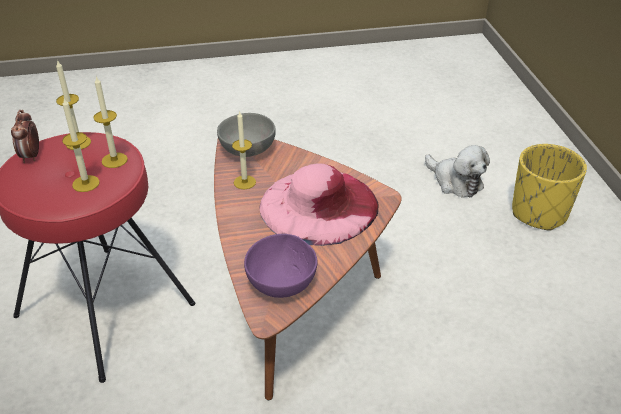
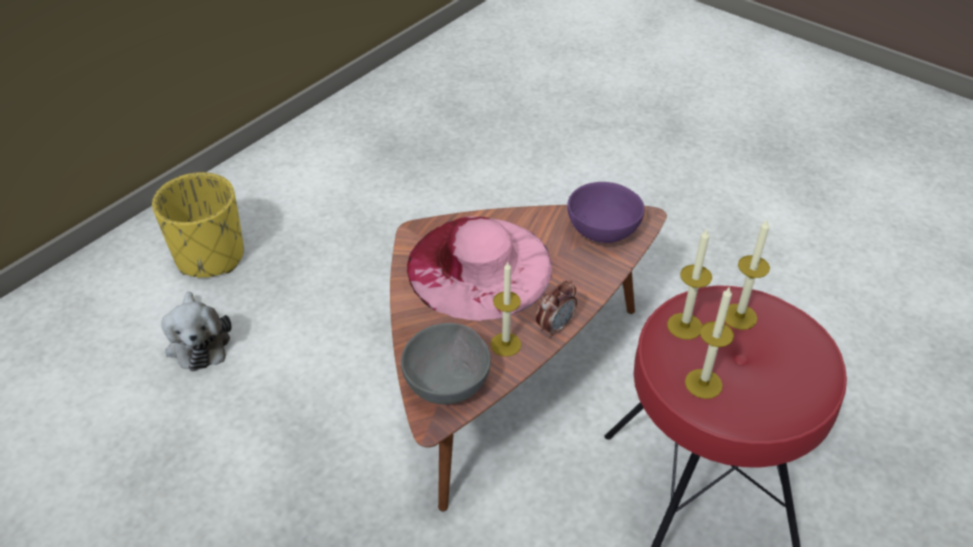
camera: 130 degrees left, 5 degrees up
(31, 156) = (774, 403): alarm clock -> alarm clock (555, 327)
(455, 182) = (198, 341): plush toy -> plush toy turned 150 degrees clockwise

